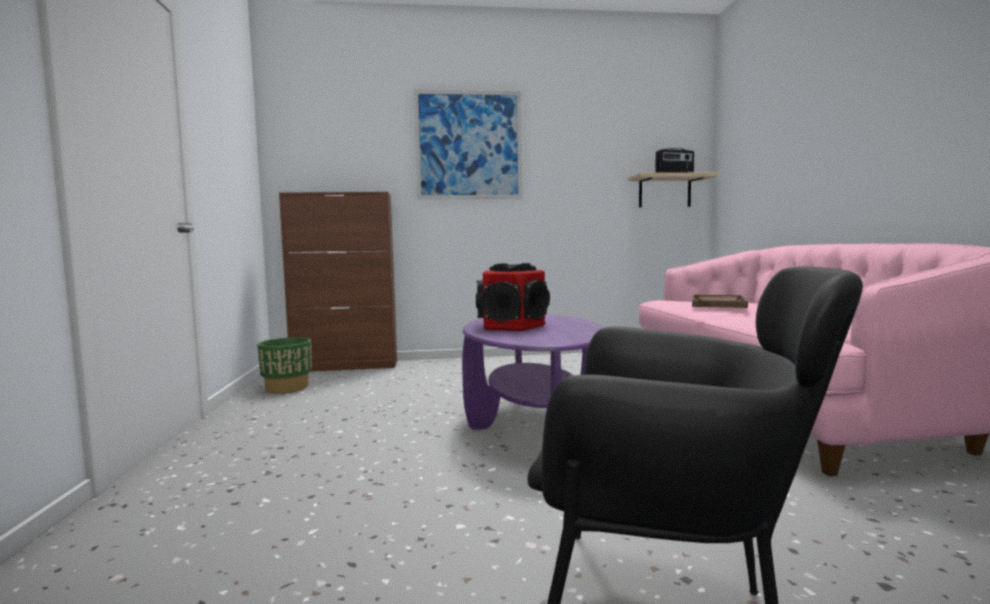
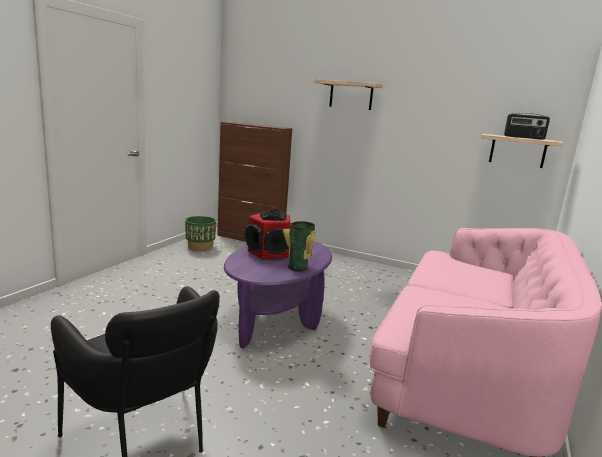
camera: 30 degrees right, 10 degrees up
(469, 145) = (351, 95): picture -> shelf
(580, 328) = (299, 267): none -> vase
(718, 303) = (455, 271): brown tray -> none

